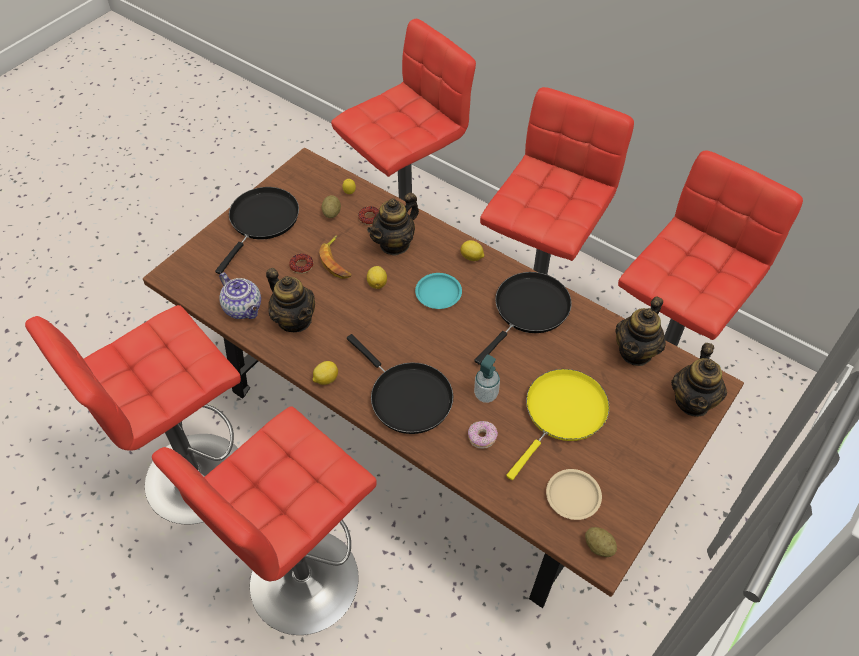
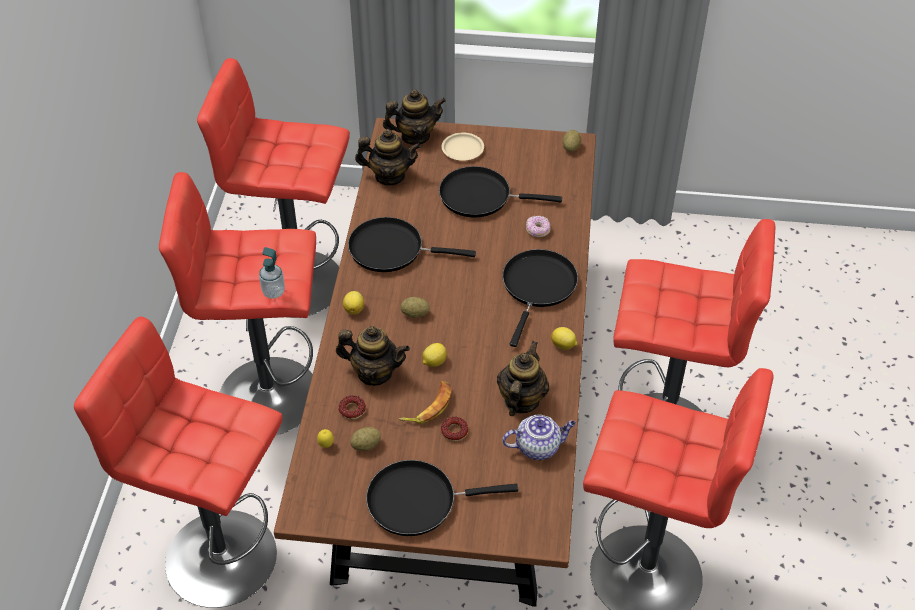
camera: 120 degrees left, 5 degrees down
(244, 308) = (538, 447): teapot -> teapot turned 60 degrees clockwise
(438, 293) = (415, 314): turquoise plate -> potato
(486, 394) = (497, 243): soap dispenser -> soap dispenser (273, 292)
(562, 413) = (480, 196): yellow frying pan -> black frying pan
(572, 496) = (544, 170): beige plate -> beige plate (462, 149)

